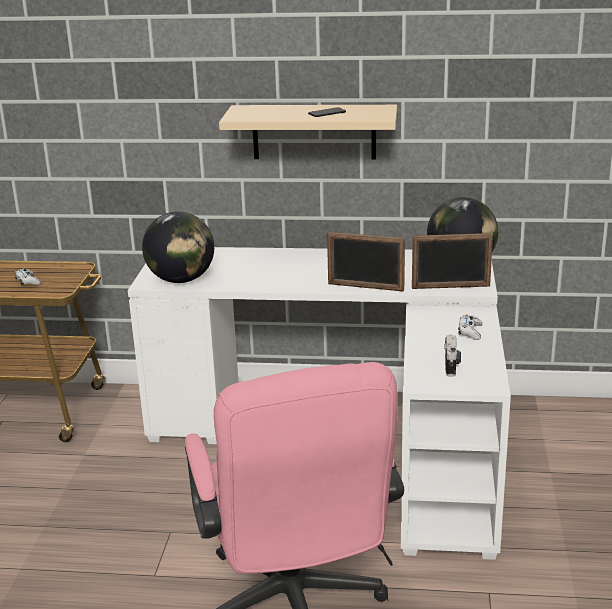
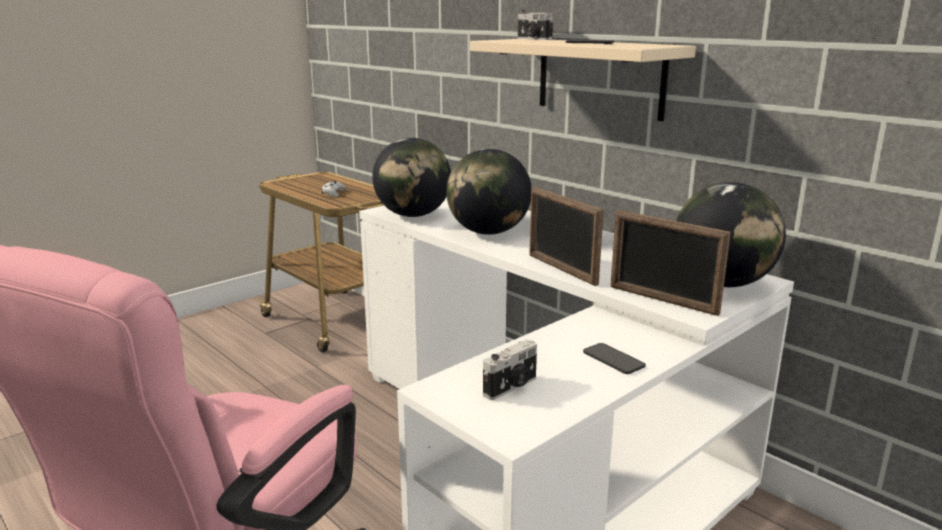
camera: 40 degrees right, 5 degrees down
(252, 108) = (533, 39): none -> camera
(266, 276) = (488, 232): none -> globe
(470, 332) = (613, 359): white game controller -> phone

